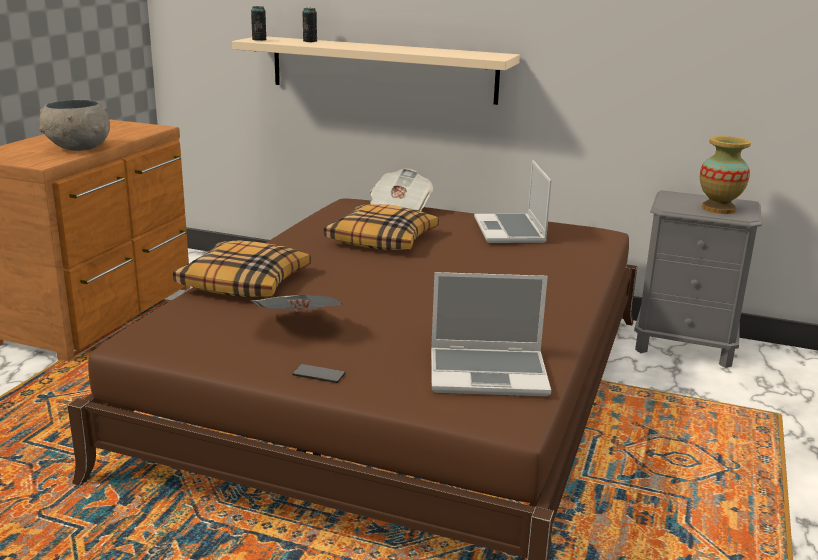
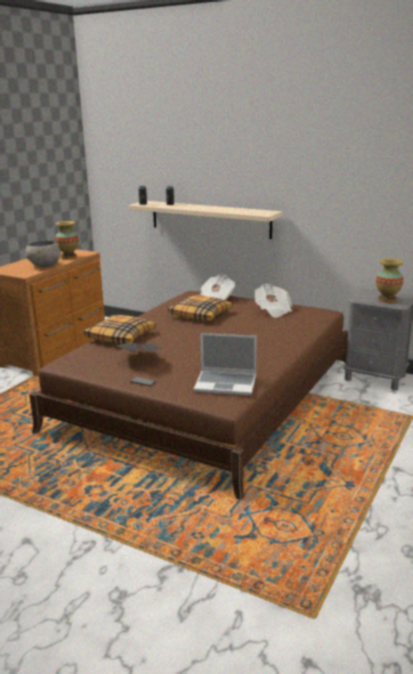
camera: 10 degrees right, 0 degrees up
(122, 134) = (69, 257): none -> vase
(510, 231) = (273, 310): laptop -> newspaper

